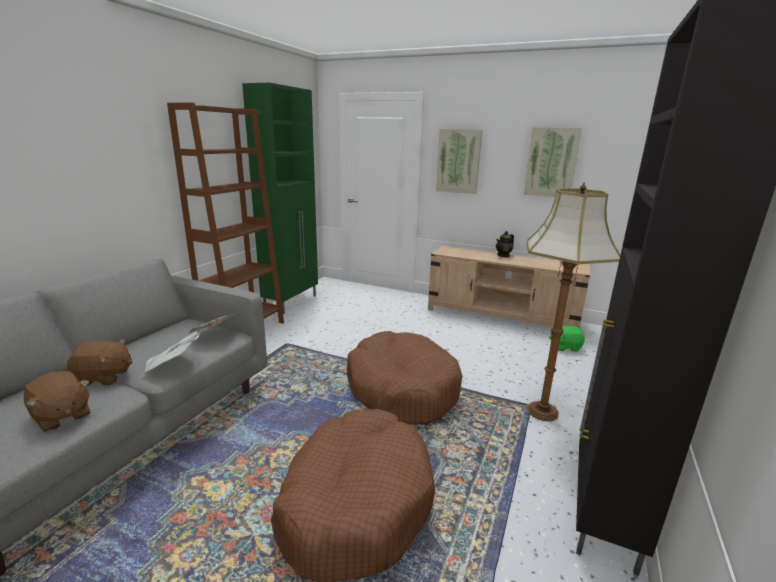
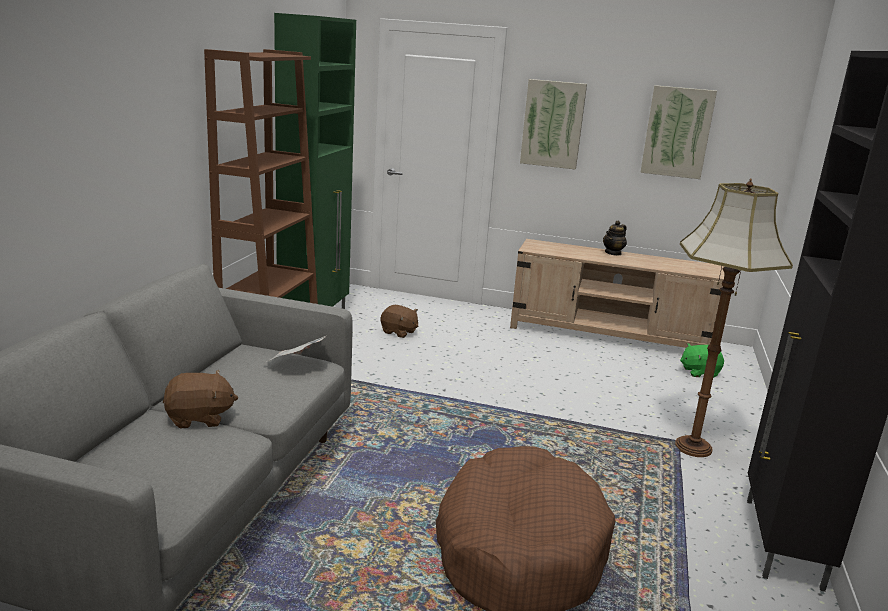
camera: 10 degrees left, 0 degrees up
(61, 416) = (191, 461): brown plush toy -> brown plush toy (399, 332)
(172, 365) = (274, 402): newspaper -> none
(402, 389) = (519, 429): brown dog bed -> none

